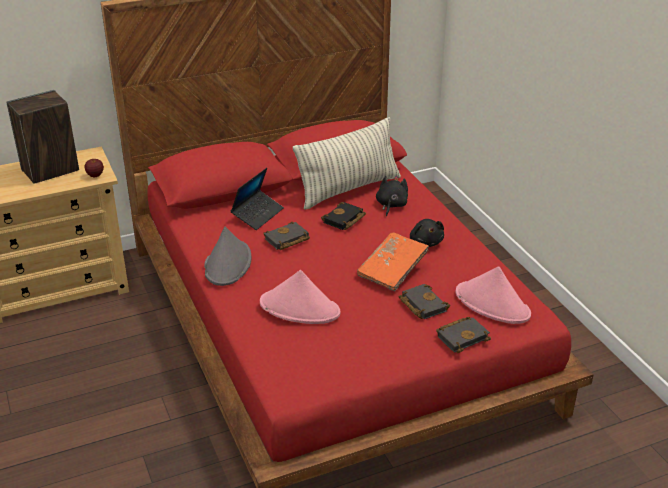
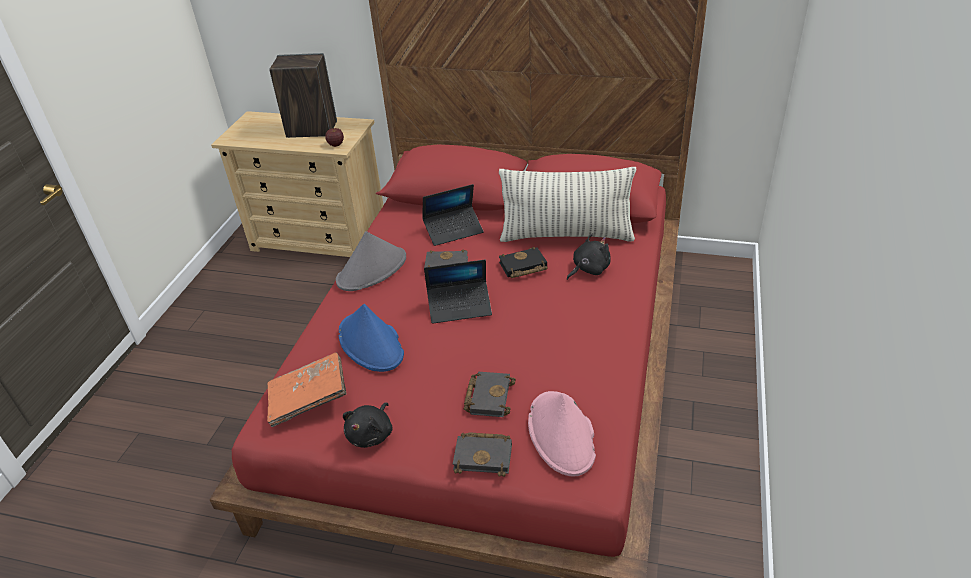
camera: 40 degrees right, 5 degrees up
(300, 308) = (371, 343): pink hat -> blue hat
(333, 260) = (459, 307): none -> laptop
(392, 270) = (503, 343): orange book -> orange book (309, 399)
(426, 242) = (576, 326): black plush toy -> black plush toy (371, 434)

